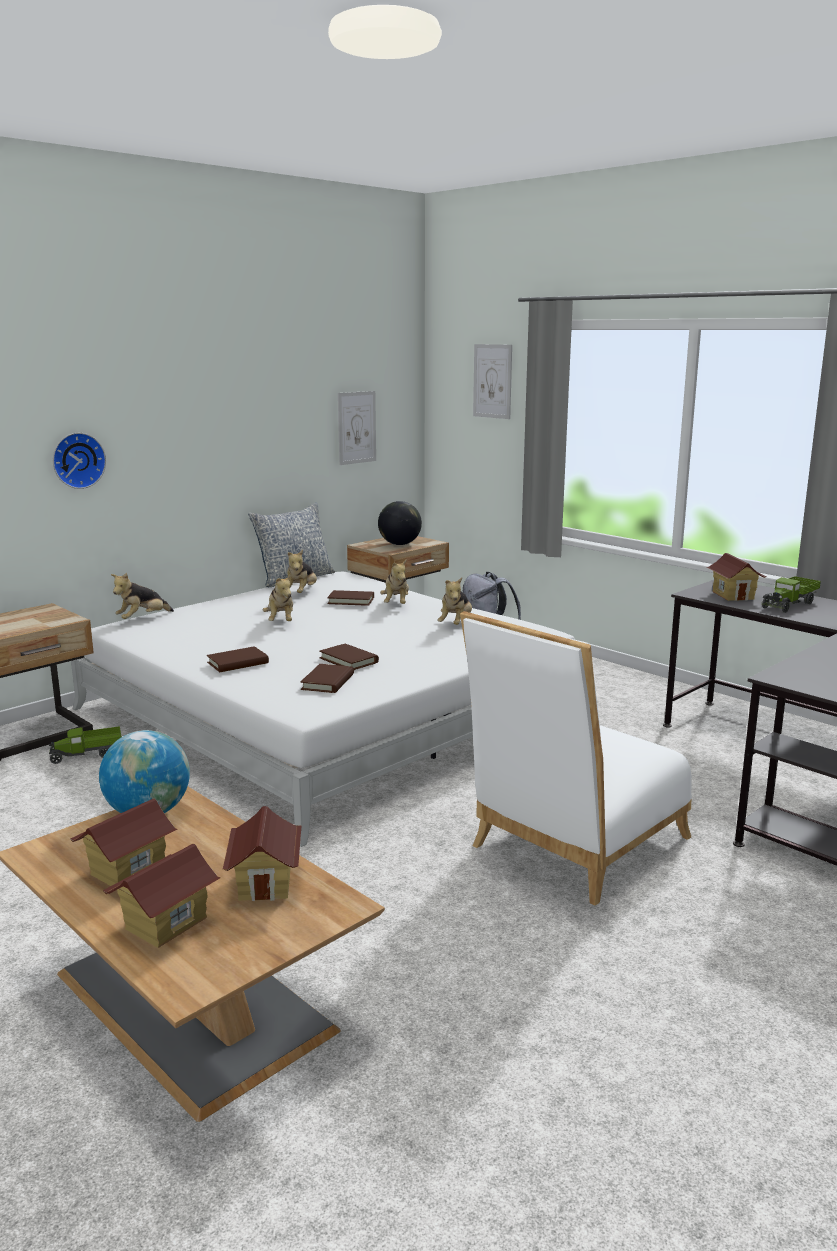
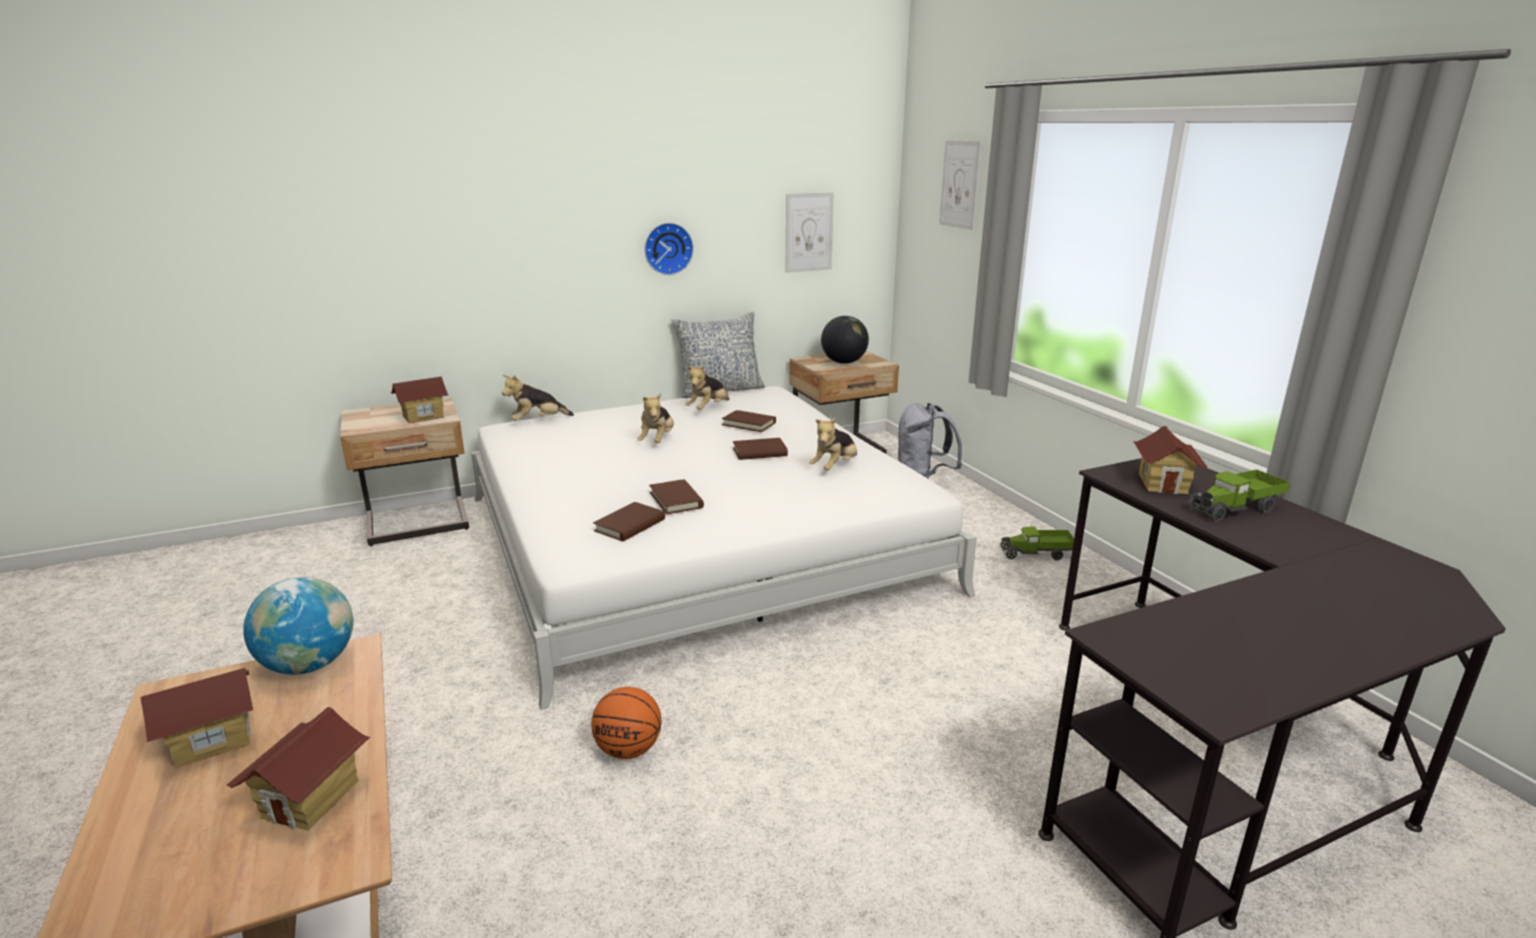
camera: 20 degrees right, 5 degrees up
(77, 460) = (479, 257): wall clock -> wall clock (667, 248)
(87, 755) = (444, 553): toy truck -> toy truck (1036, 554)
(165, 923) = (164, 831): toy house -> toy house (423, 416)
(238, 663) = (567, 487): brown book -> brown book (759, 452)
(396, 604) = (794, 433): plush toy -> none
(401, 857) = (628, 749): none -> basketball
(573, 846) = (829, 784): white chair -> none

